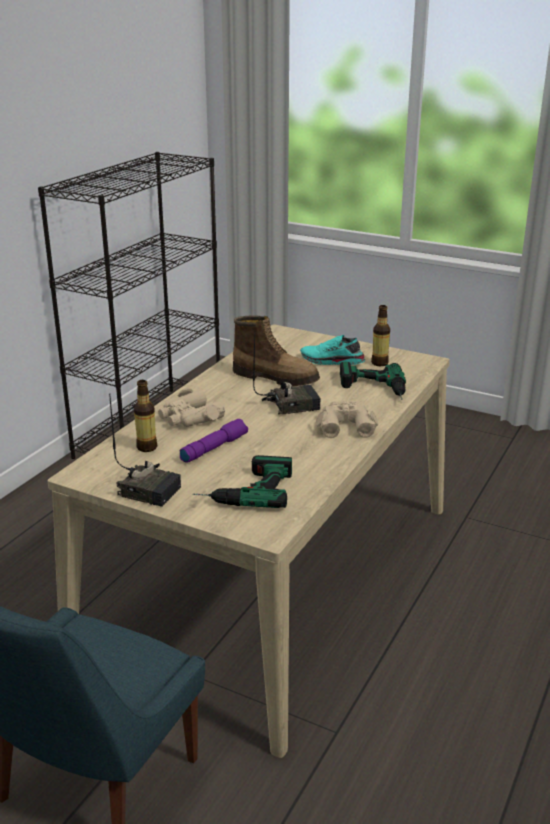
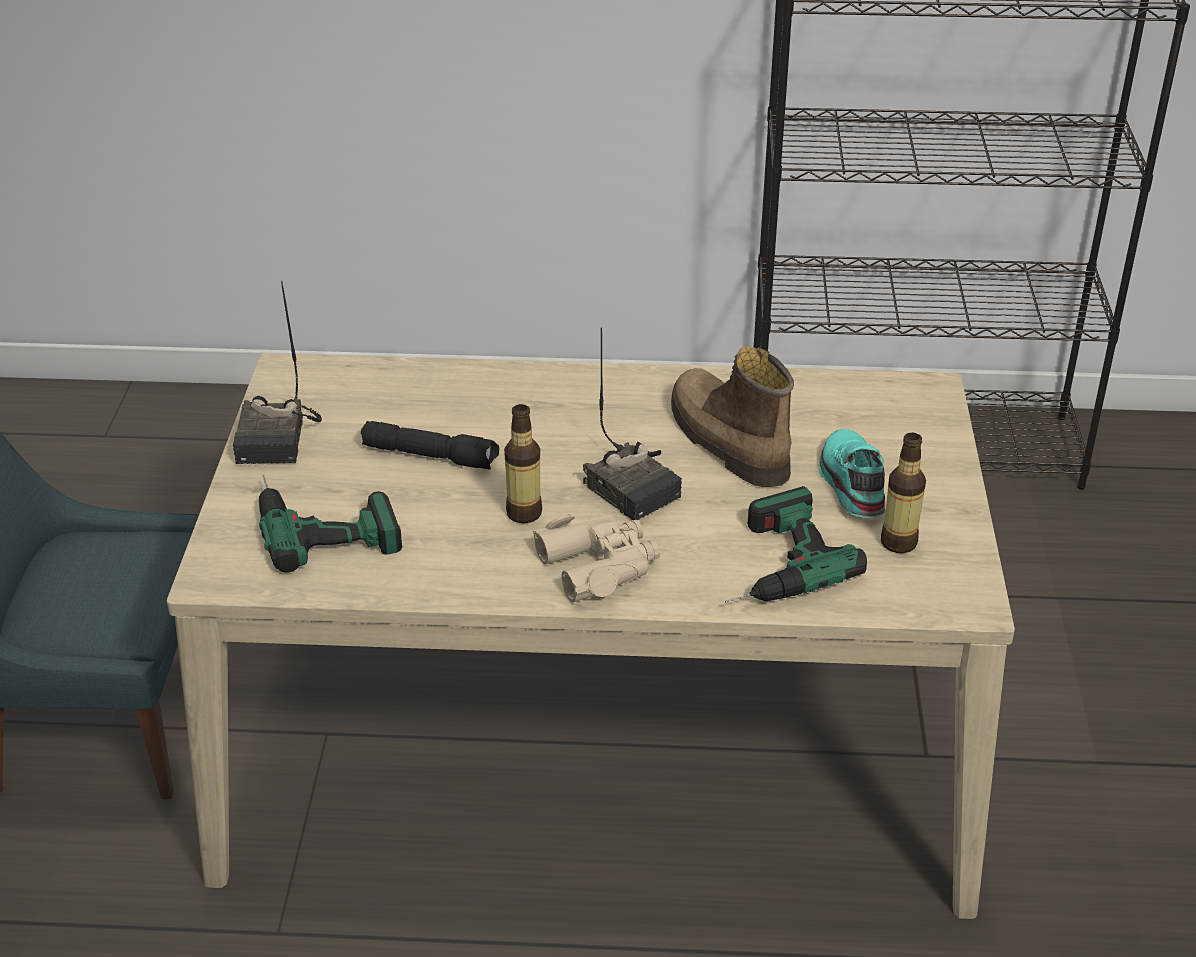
camera: 65 degrees right, 10 degrees up
(147, 447) = (394, 398): bottle -> bottle (524, 513)
(189, 417) = (513, 403): beige binoculars -> none
(214, 448) = (431, 455): purple flashlight -> black flashlight
(276, 378) = (726, 442): boot -> boot turned 150 degrees clockwise

